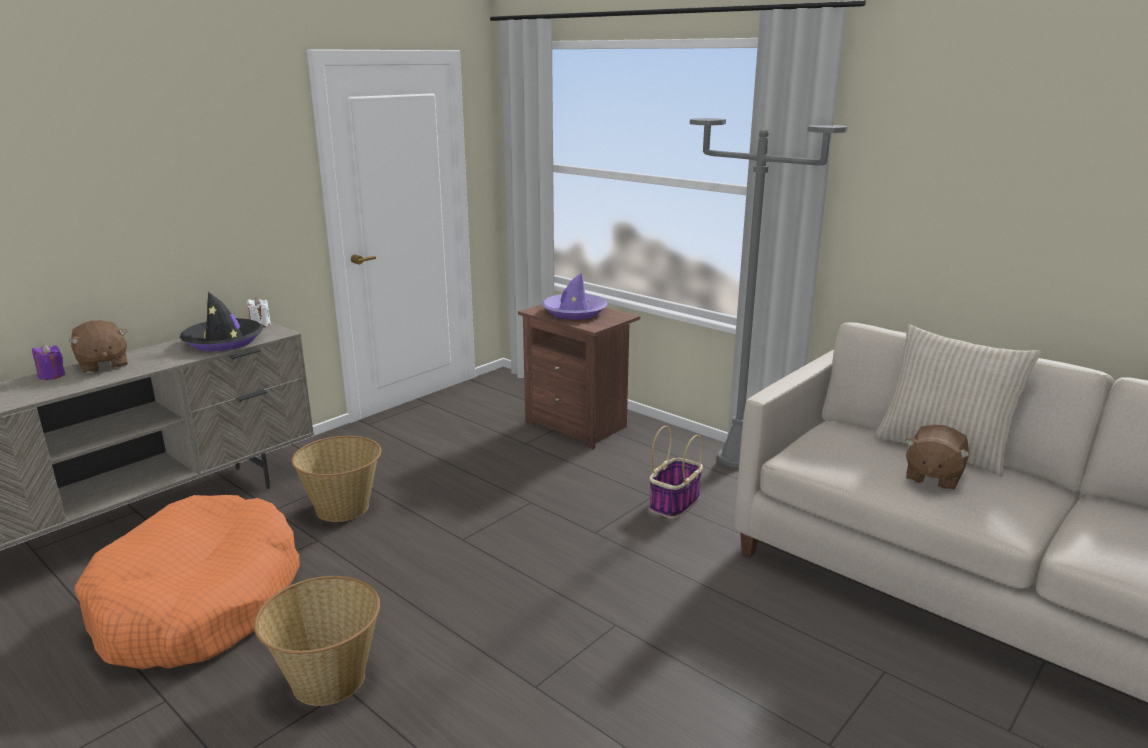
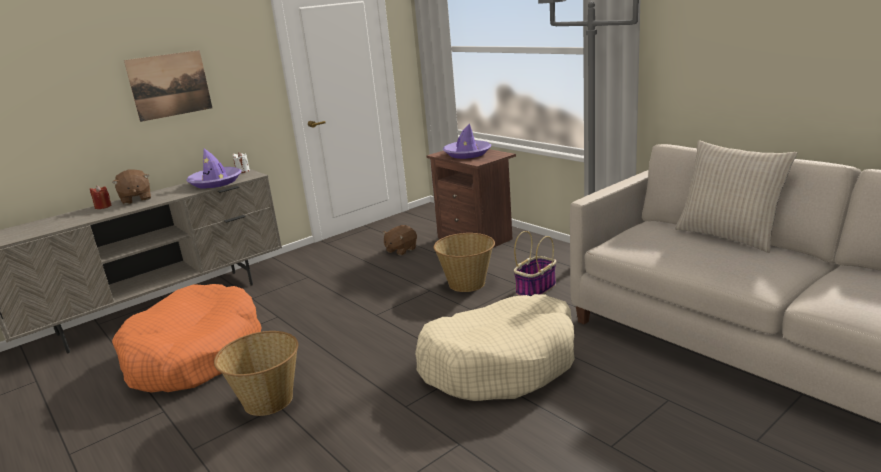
camera: 10 degrees right, 0 degrees up
(52, 376) = (103, 206): purple candle -> red candle
(160, 198) = (170, 85): none -> picture
(224, 342) = (216, 182): black hat -> purple hat
(343, 508) = (299, 296): basket -> basket (467, 283)
(652, 616) = (500, 363): none -> beige dog bed
(932, 477) = (710, 254): brown plush toy -> brown plush toy (401, 250)

